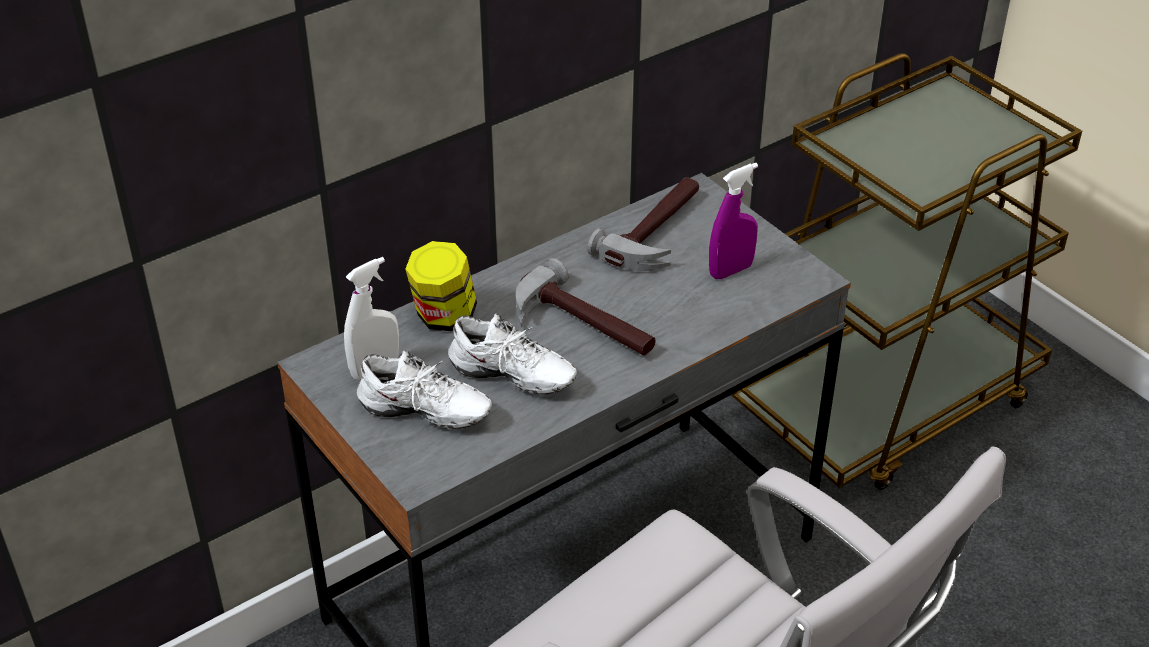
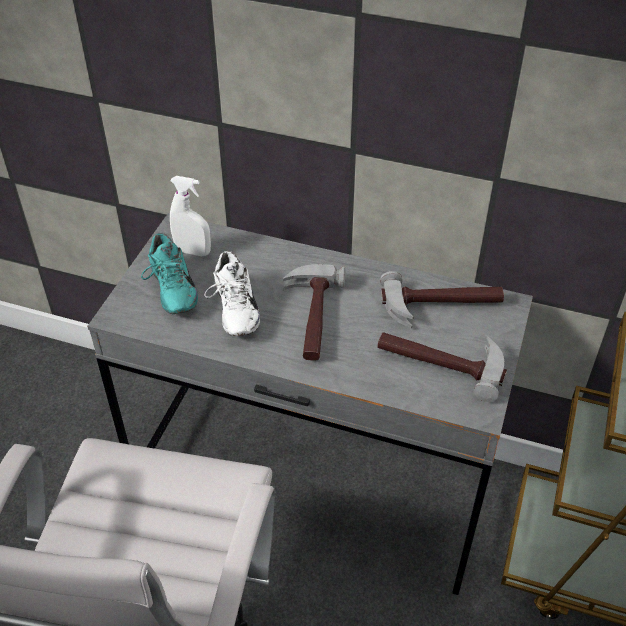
camera: 55 degrees right, 5 degrees up
(423, 416) = (170, 291): white shoe -> turquoise shoe
(444, 317) = (263, 254): jar -> none
(731, 270) = (441, 362): purple spray bottle -> hammer

